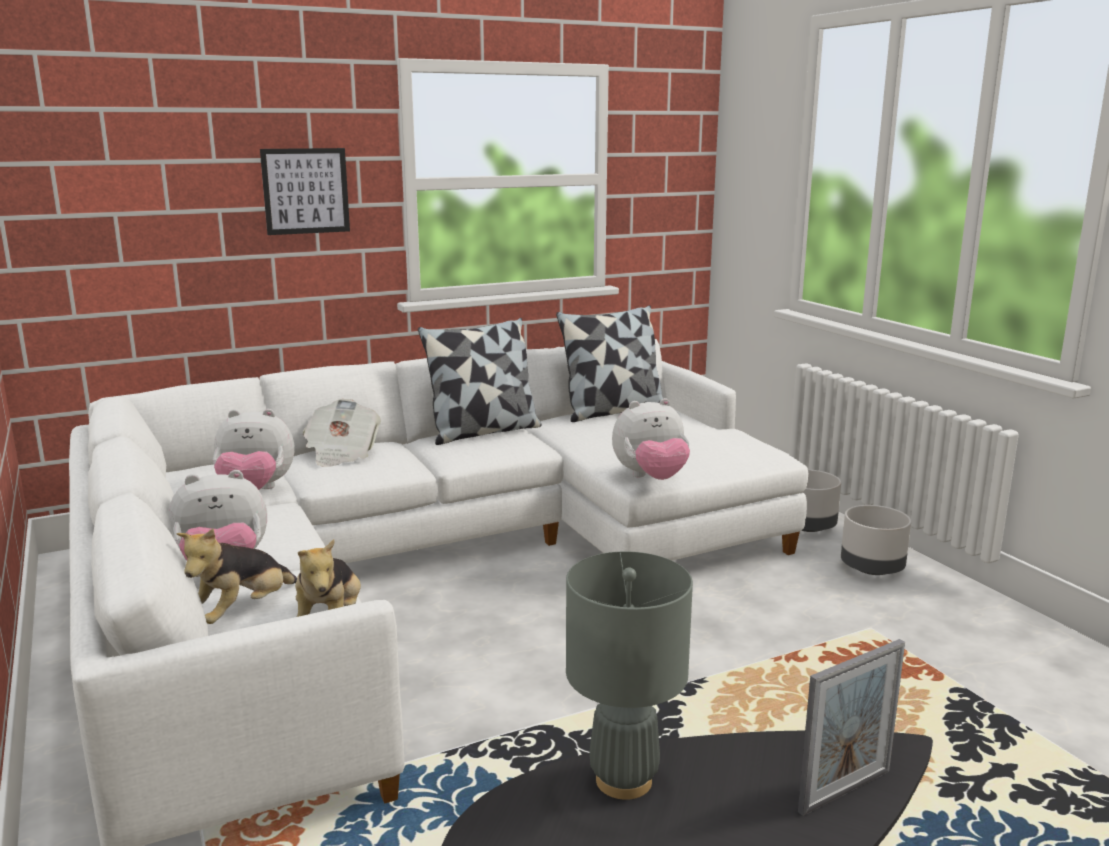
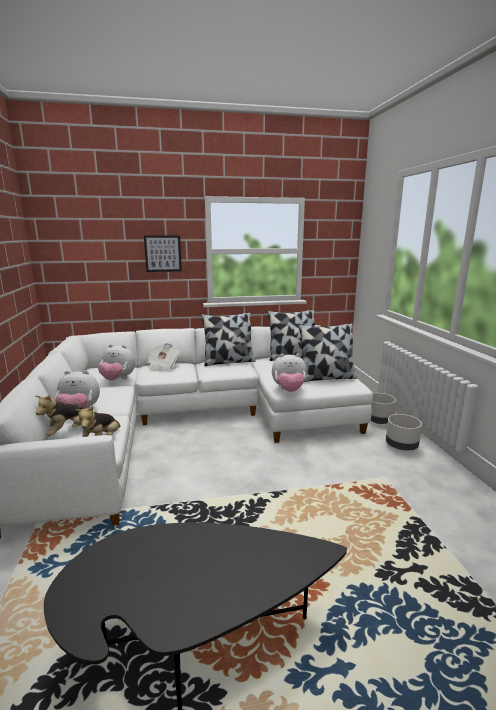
camera: 15 degrees right, 0 degrees up
(624, 780) = (176, 540): grey table lamp -> none
(708, 447) = (326, 378): none -> pillow
(844, 791) = (280, 570): picture frame -> none

